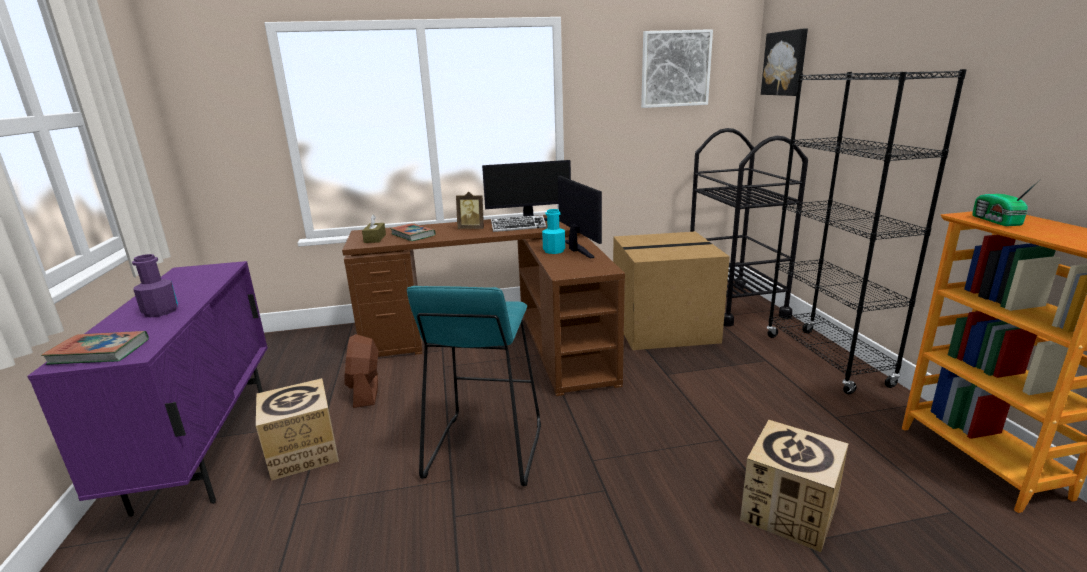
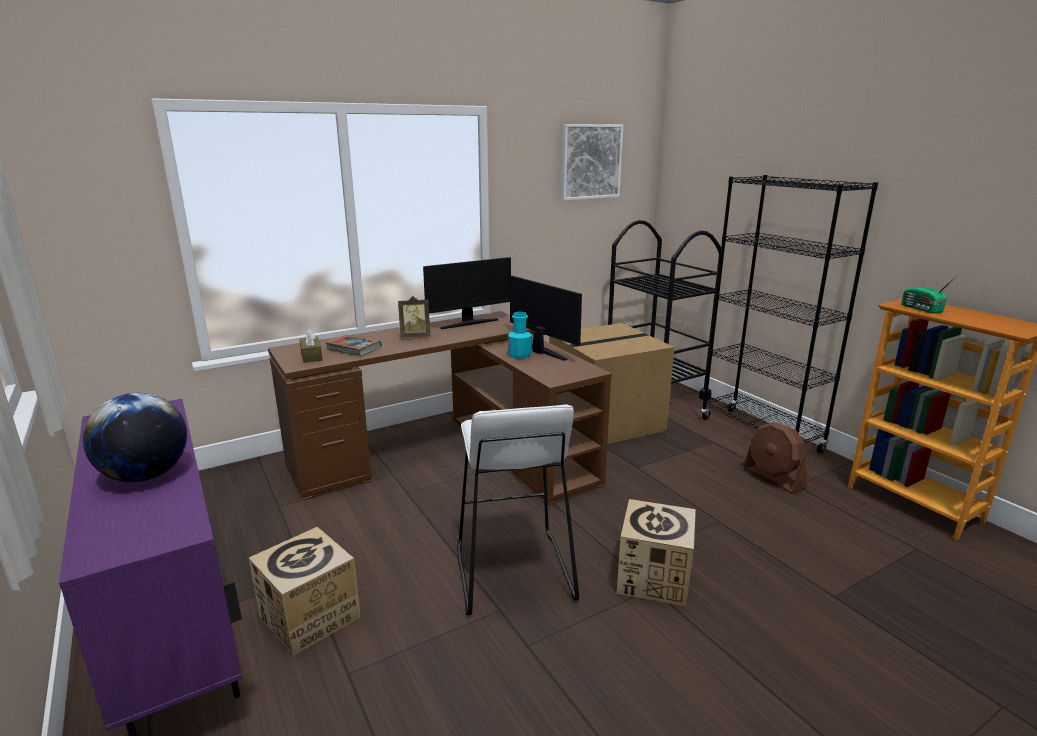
camera: 20 degrees left, 0 degrees up
(100, 352) = (129, 537): book -> none
(160, 311) = (146, 476): purple bottle -> globe
(366, 391) = (335, 534): brown fan -> brown fan (773, 478)
(484, 450) = (512, 573): turquoise stool -> white stool
(518, 227) = (465, 331): keyboard -> none
(785, 63) = (691, 160): picture -> none
(789, 512) = (808, 574): cardboard box -> cardboard box (654, 578)

